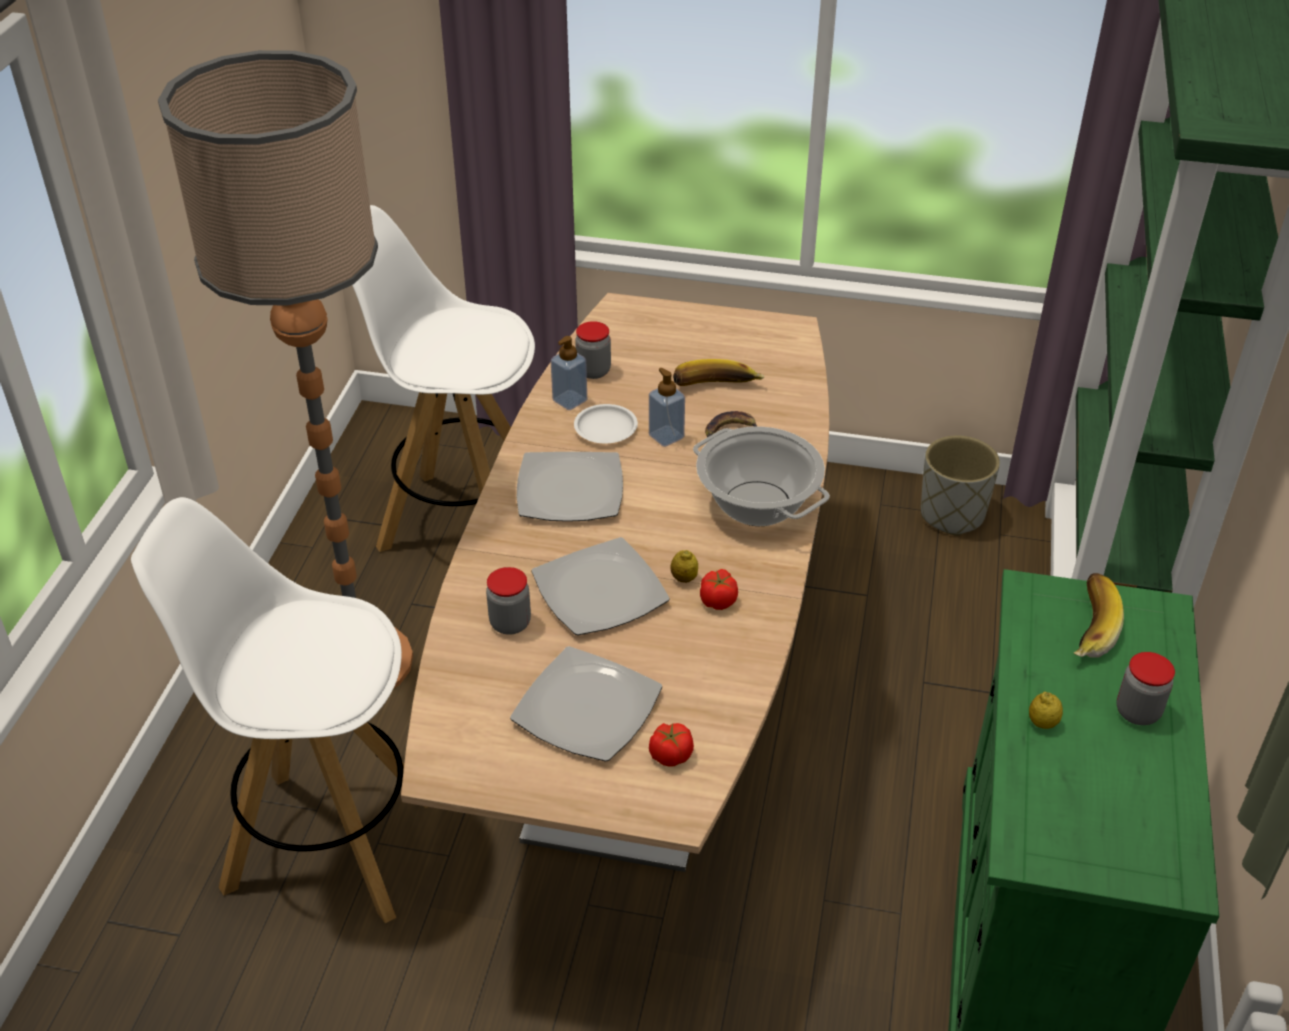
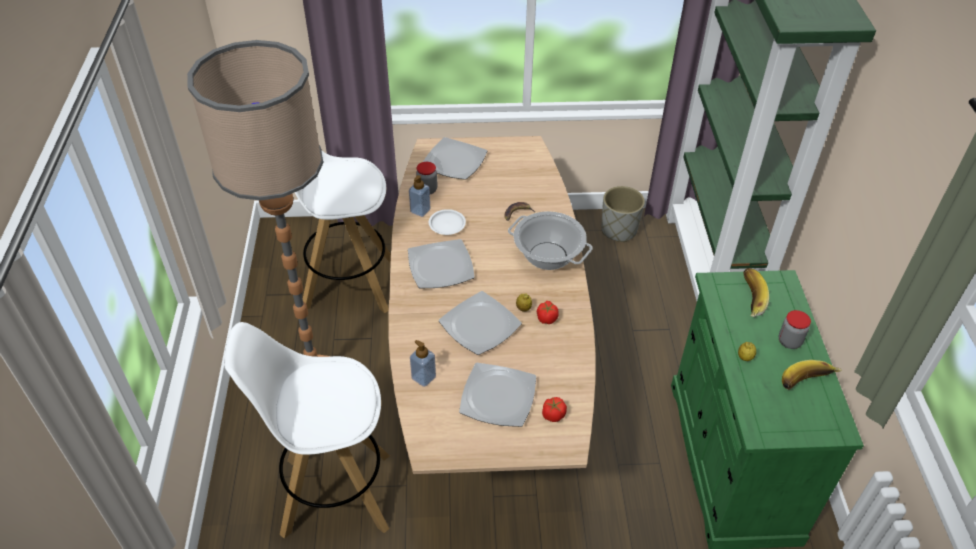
camera: 15 degrees left, 5 degrees up
(510, 623) = (436, 354): jar -> none
(654, 335) = (454, 161): none -> plate
(666, 436) = (483, 223): soap dispenser -> soap dispenser (423, 377)
(716, 389) = (500, 189): banana -> banana (807, 383)

